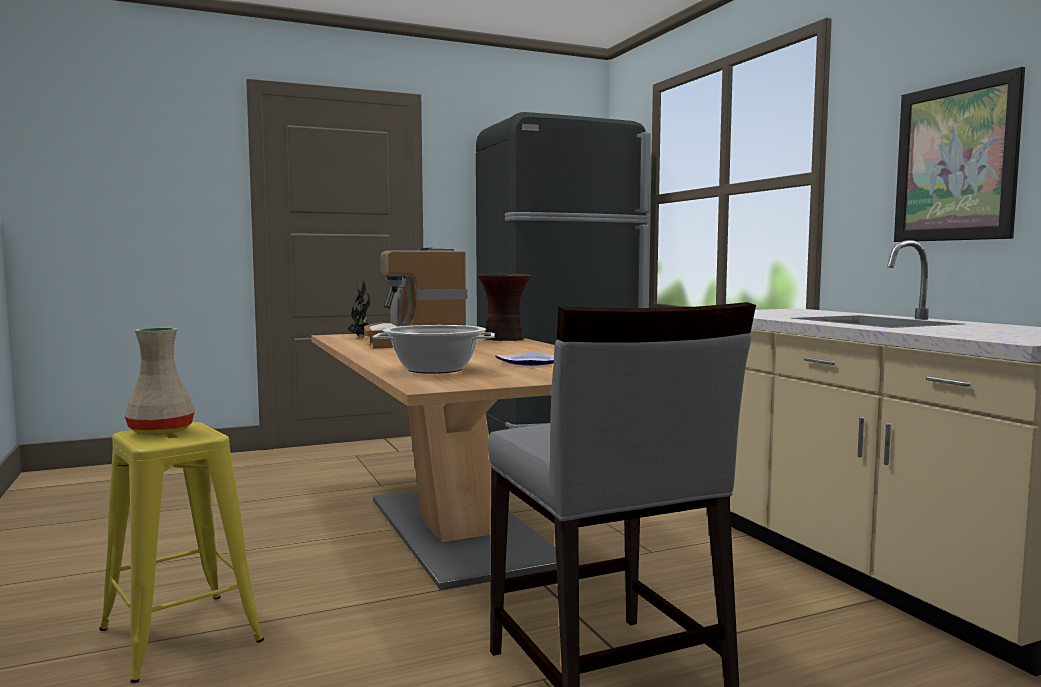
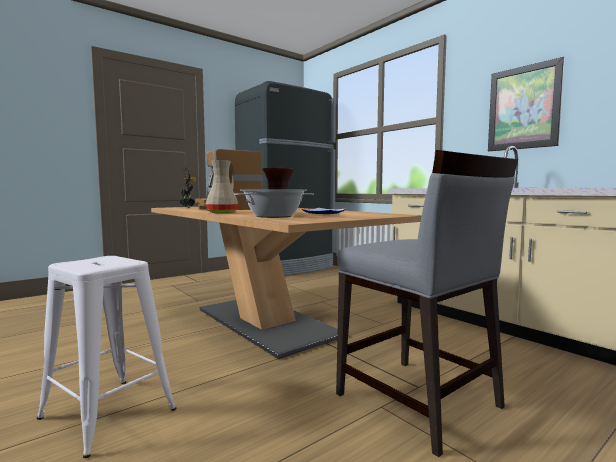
camera: 15 degrees left, 0 degrees up
(162, 431) = (90, 261): beige vase -> beige vase (222, 213)
(180, 635) = (108, 413): yellow stool -> white stool

